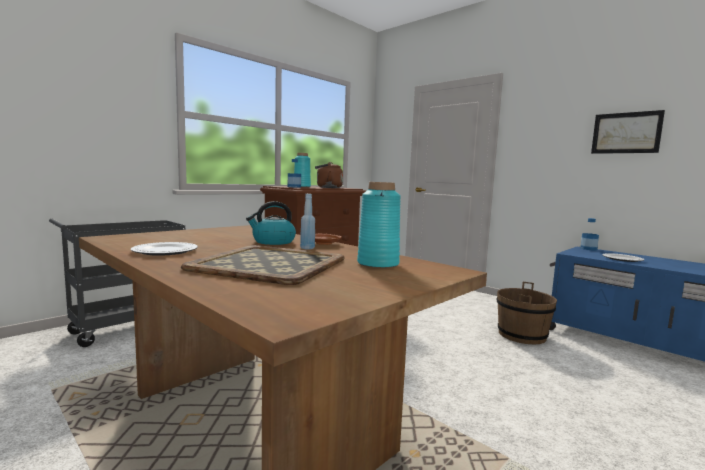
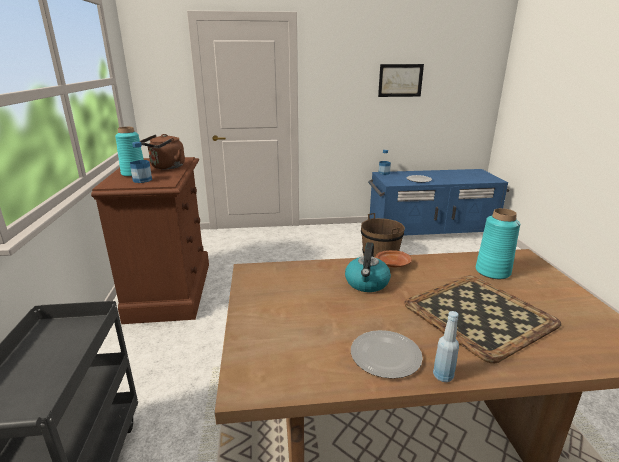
camera: 50 degrees left, 15 degrees up
(307, 248) = (412, 278): blue bottle -> blue bottle (443, 376)

